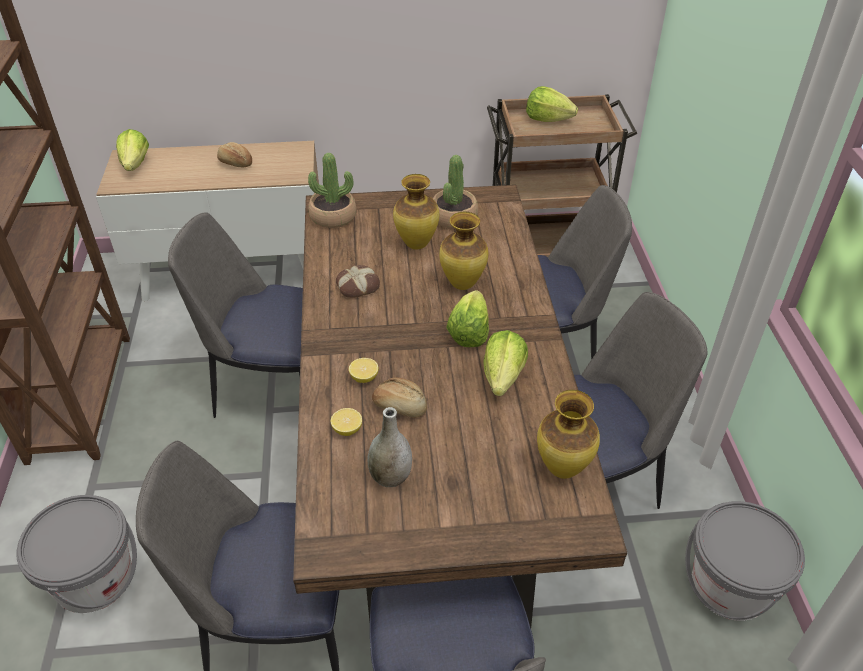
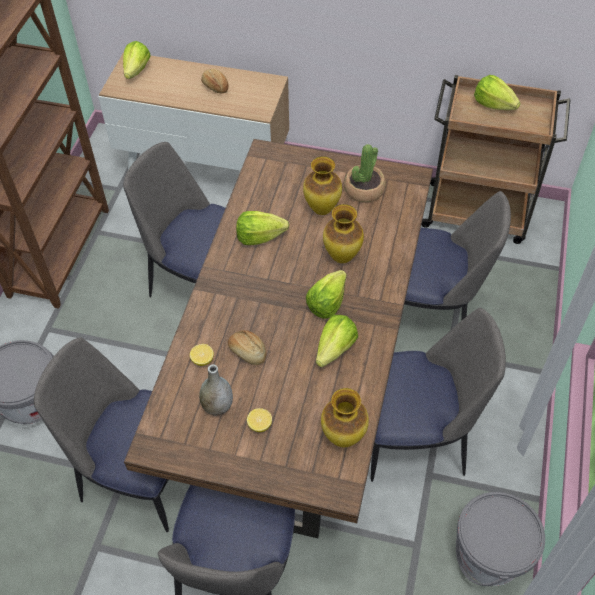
camera: 20 degrees right, 10 degrees up
(333, 216) = (266, 165): potted plant -> none
(358, 285) = (259, 237): bread -> lettuce
(364, 378) = (231, 320): lemon -> lemon (259, 425)

